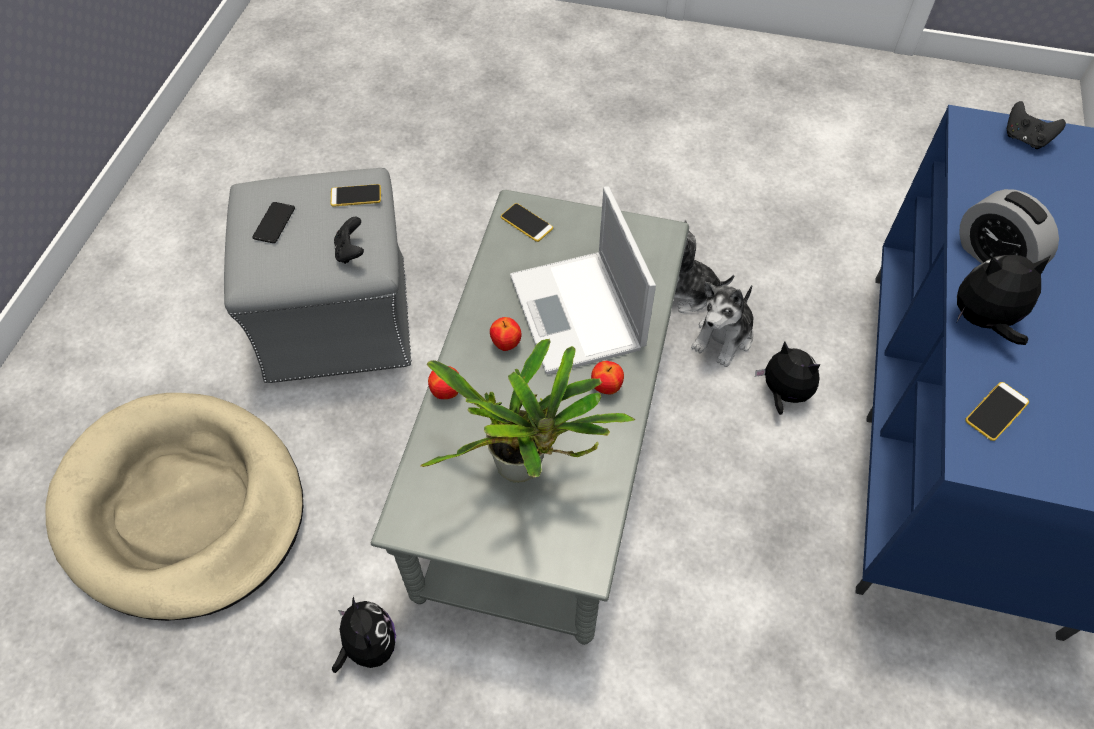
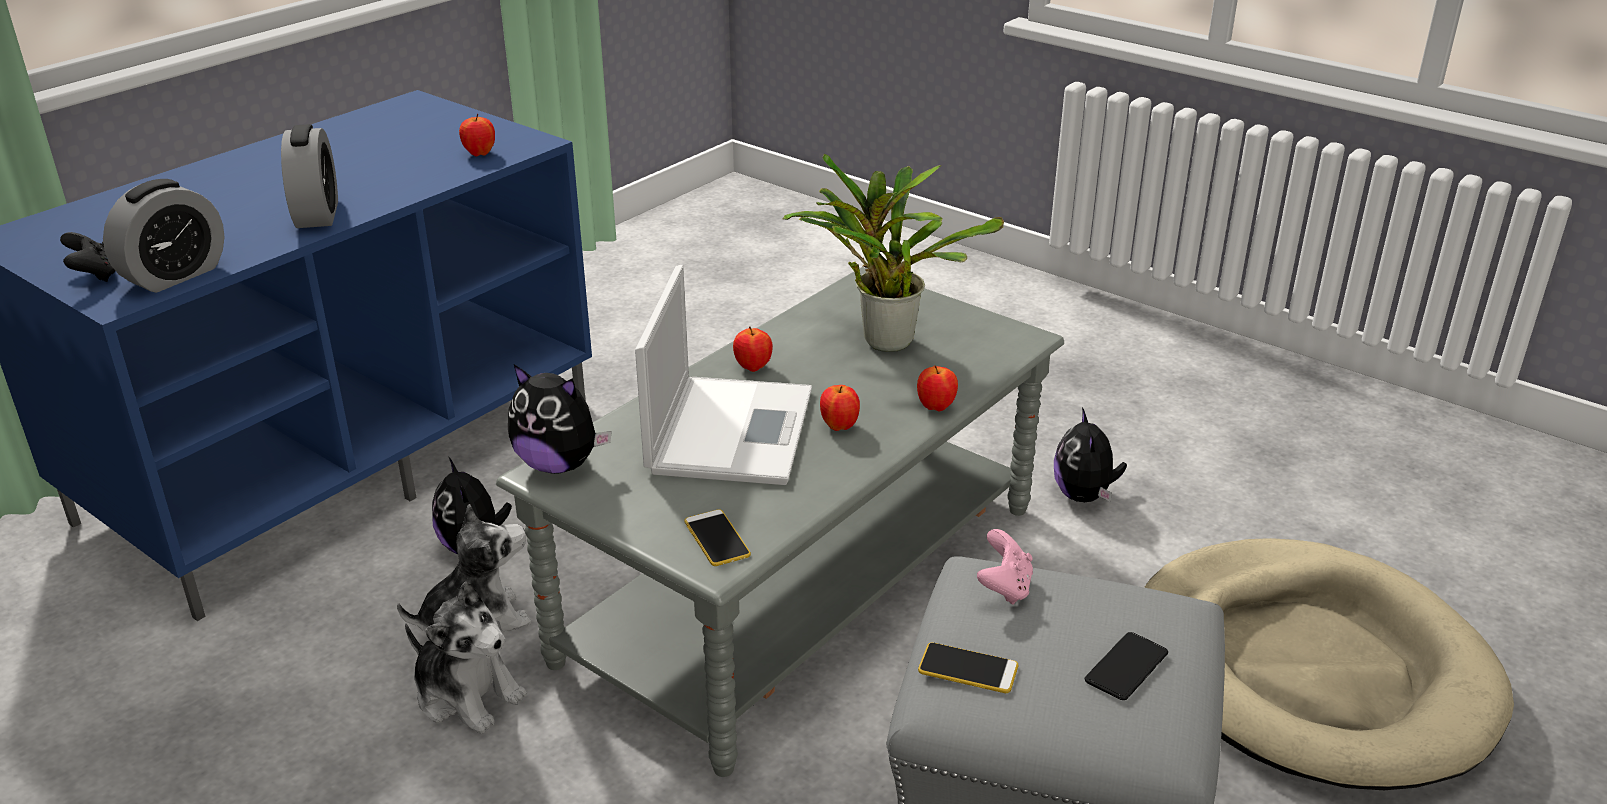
camera: 155 degrees left, 25 degrees down
(351, 251) = (1004, 588): black game controller -> pink game controller
(979, 157) = (175, 275): none -> alarm clock
(983, 321) = (402, 188): plush toy -> plush toy (559, 464)
(996, 411) = (479, 154): phone -> apple

